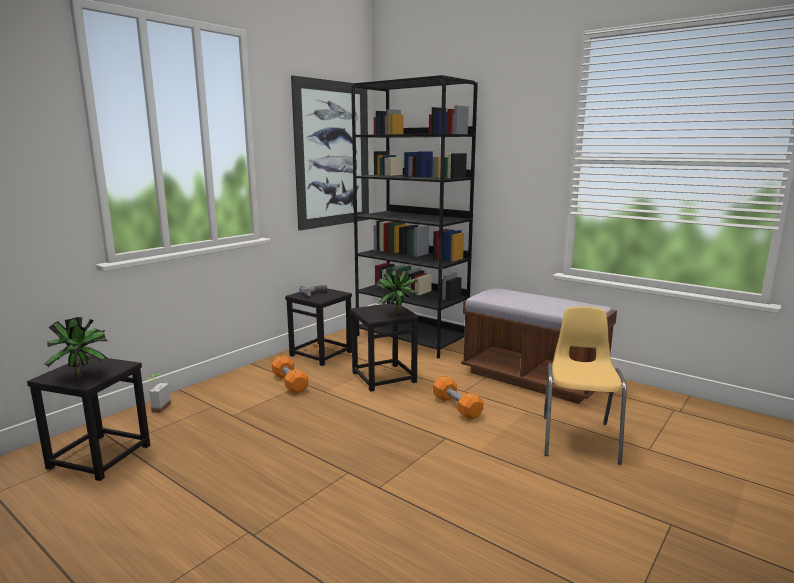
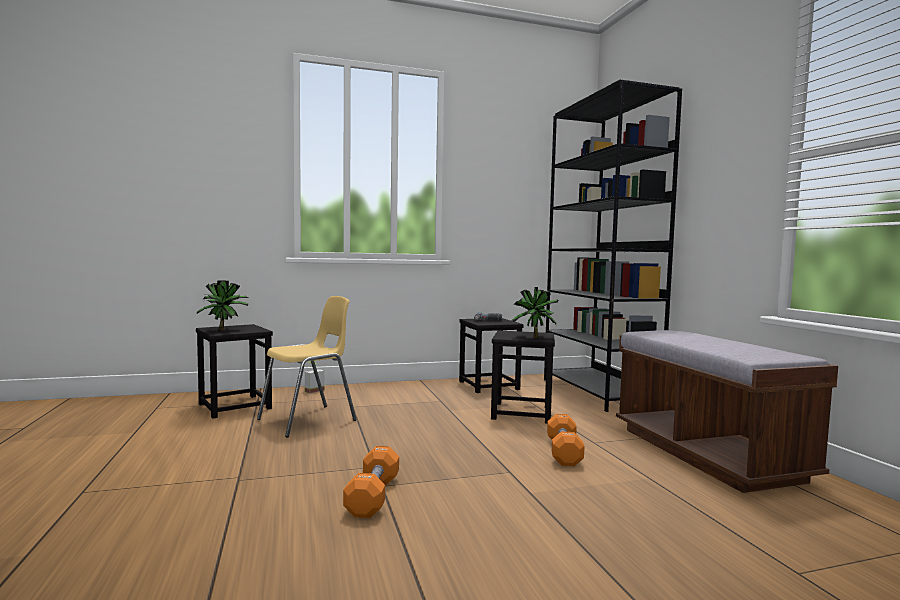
camera: 35 degrees right, 10 degrees down
(290, 383) = (429, 398): orange dumbbell -> orange dumbbell (373, 496)
(333, 155) = (537, 188): picture -> none
(578, 439) = (686, 524): yellow chair -> yellow chair (308, 420)

